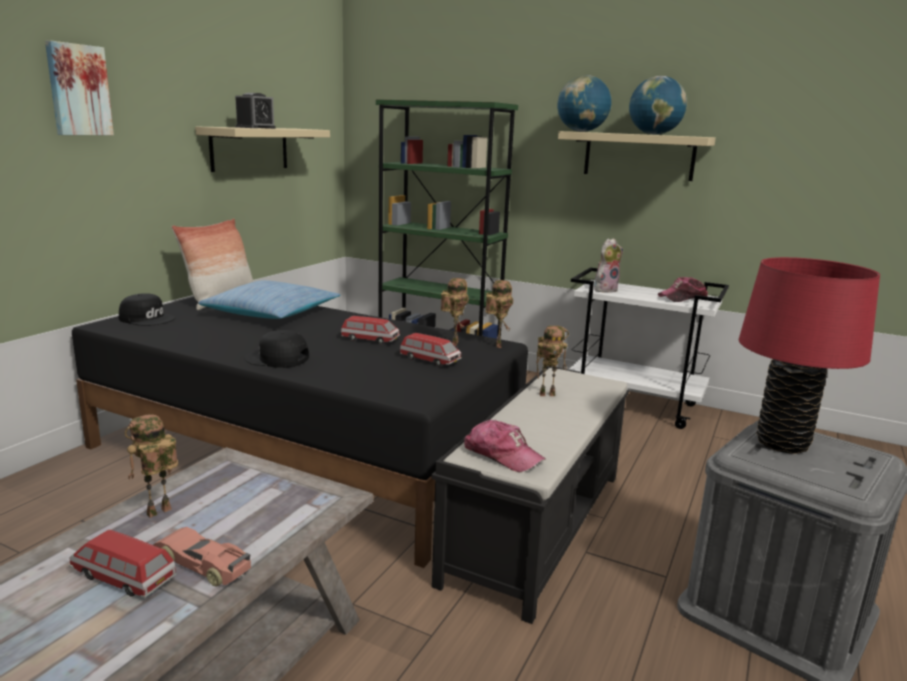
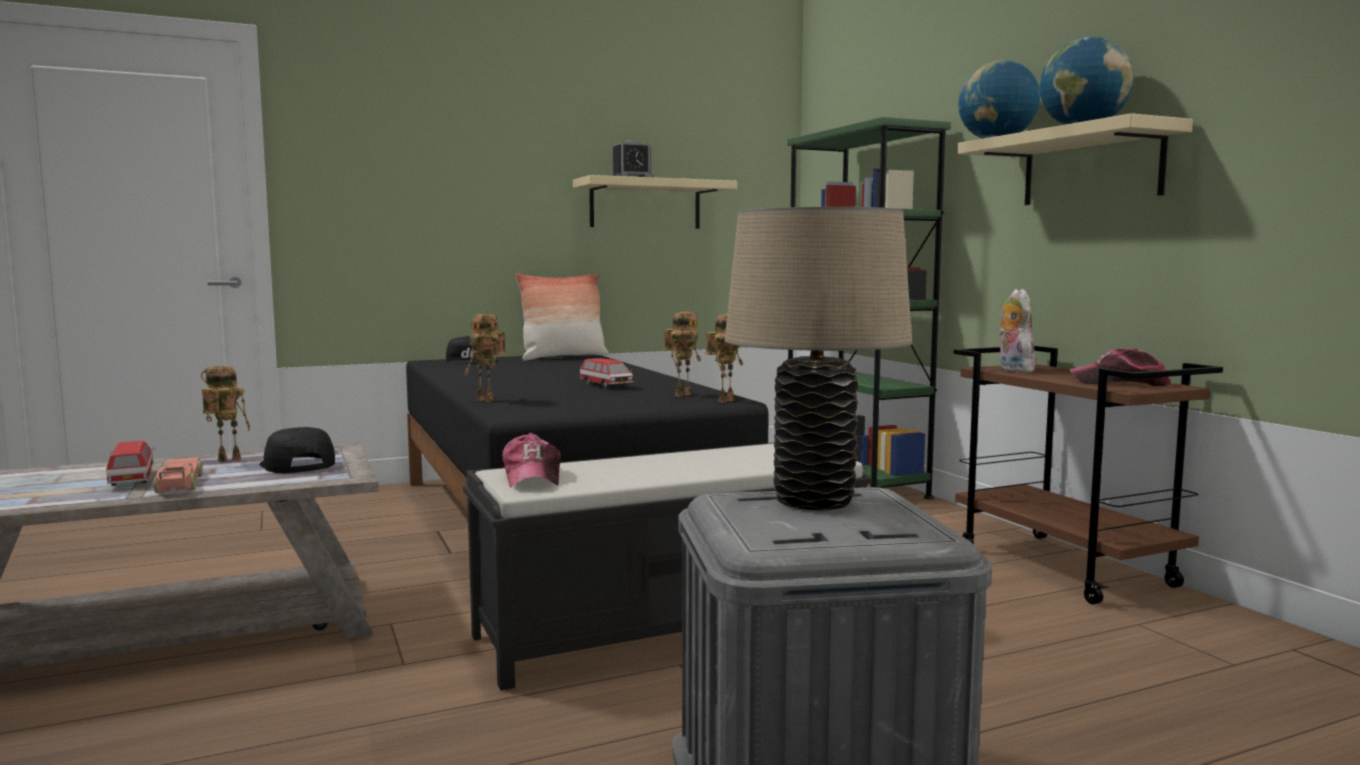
camera: 40 degrees right, 10 degrees down
(78, 90) = (442, 144): picture -> none
(272, 313) = (578, 366): pillow -> none
(276, 359) = (485, 386): black cap -> black cap (296, 464)
(430, 360) = (614, 400): toy car -> none
(548, 394) = (722, 455): toy robot -> toy robot (487, 400)
(605, 289) = (1012, 370): plush toy -> plush toy turned 105 degrees counterclockwise
(635, 405) = (1066, 567): white cart -> brown cart
(782, 443) = (813, 501): red table lamp -> beige table lamp

